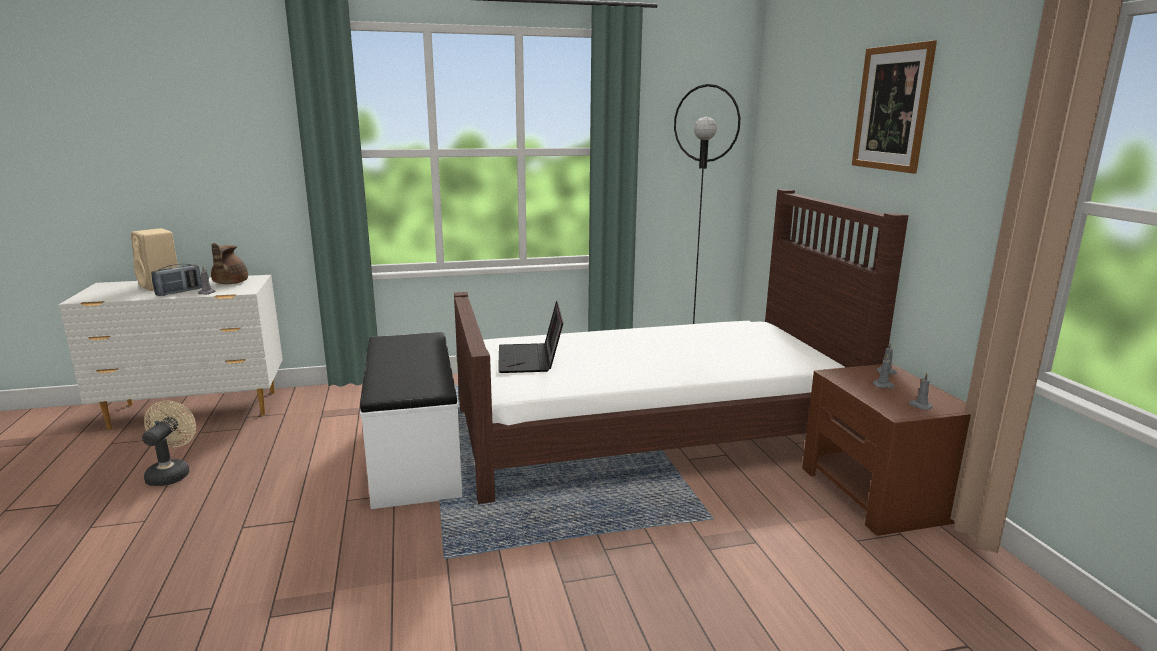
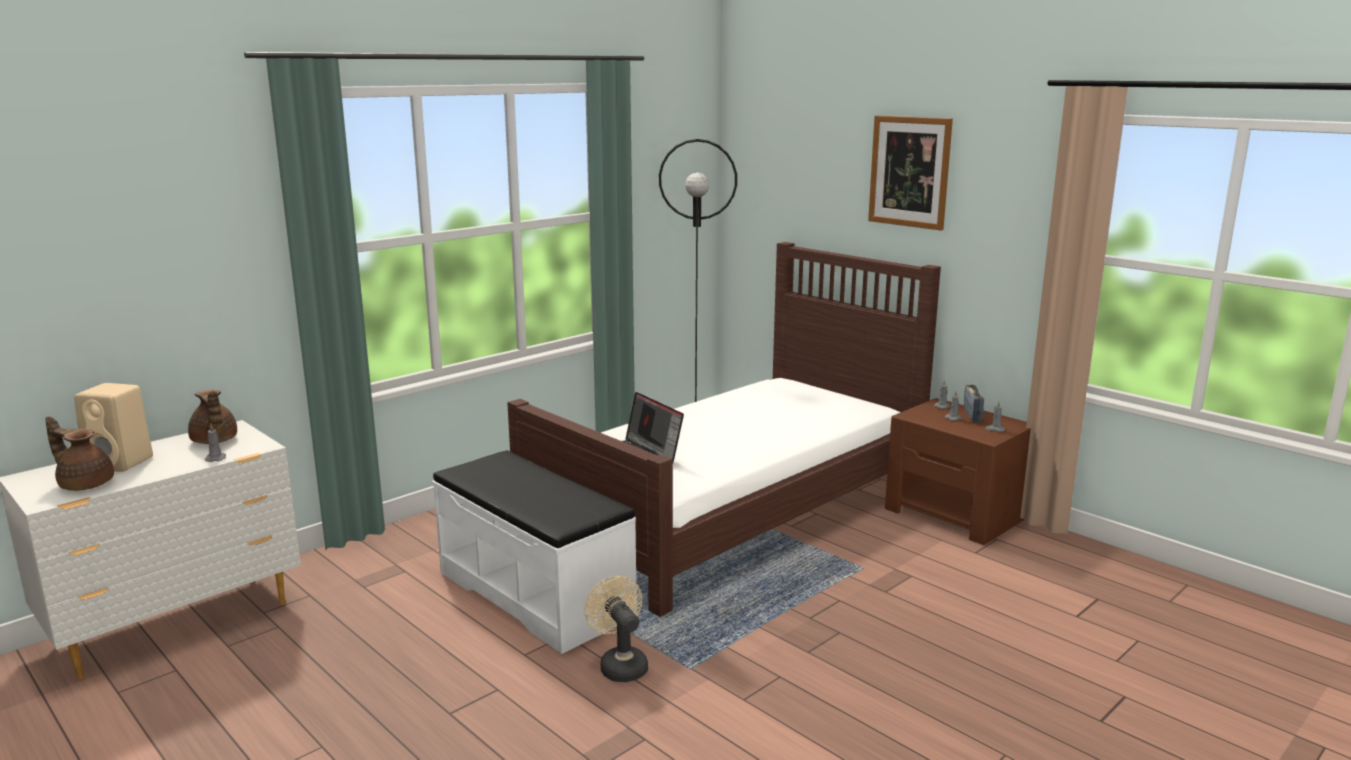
camera: 30 degrees left, 0 degrees up
(119, 293) = (85, 484): none -> brown teapot
(171, 473) = (270, 695): beige fan -> beige fan (620, 665)
(179, 292) = (172, 465): radio -> radio (972, 415)

